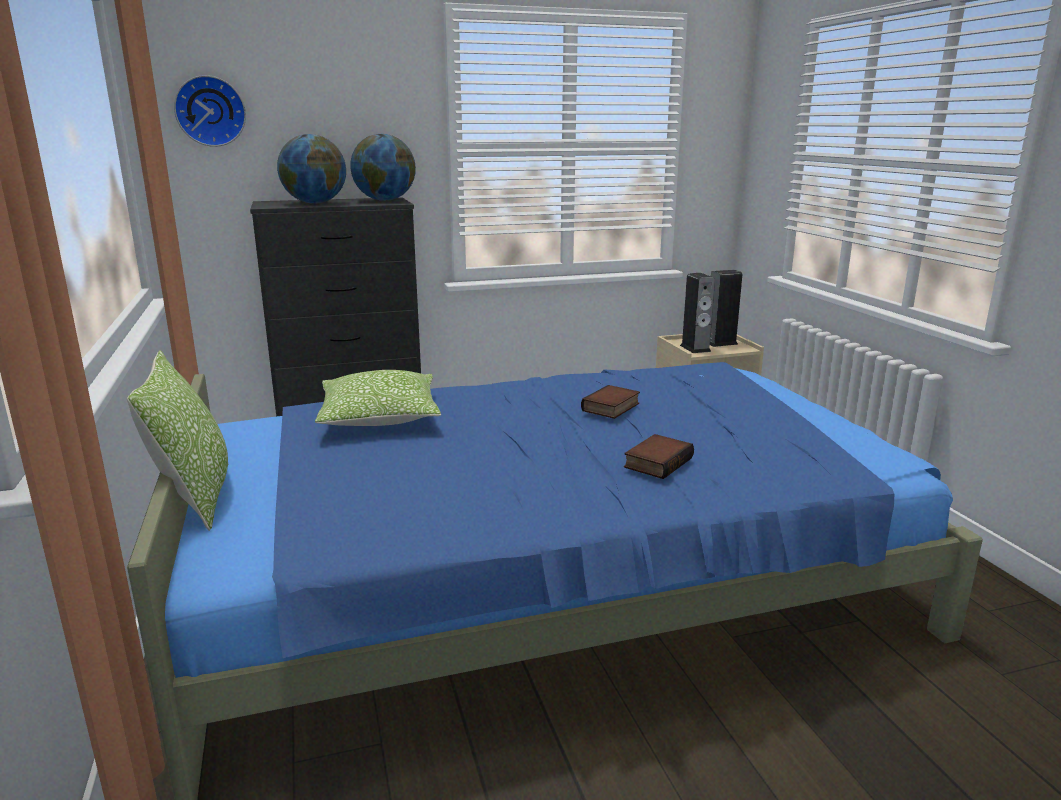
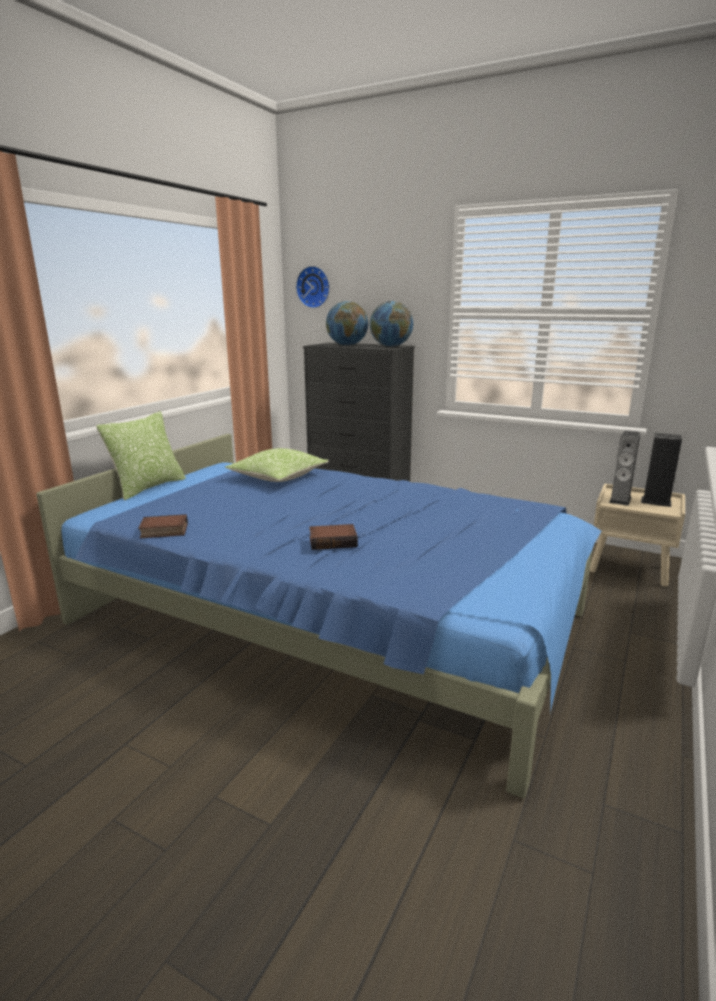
camera: 45 degrees right, 0 degrees up
(611, 408) = (393, 507): book -> book (163, 531)

